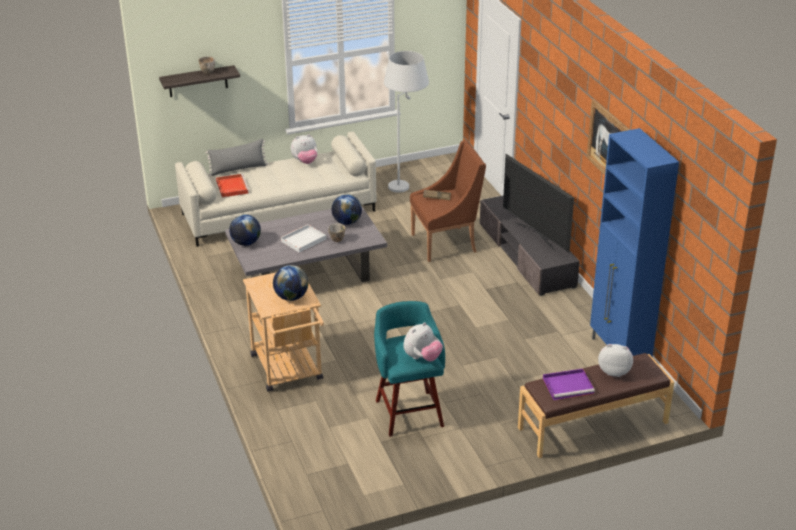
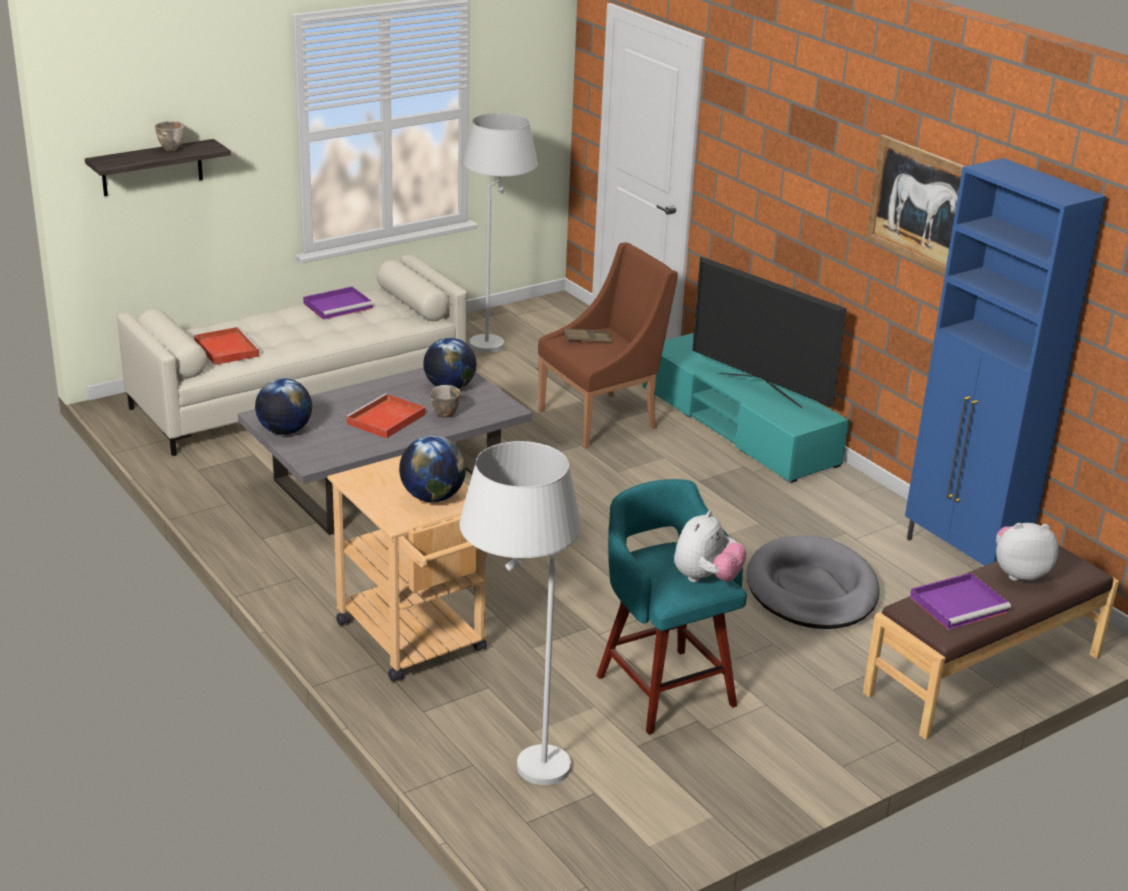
camera: 15 degrees left, 5 degrees down
(238, 169) = (226, 322): grey pillow -> none
(303, 240) = (385, 420): white tray -> red tray
(305, 162) = (339, 305): plush toy -> purple tray
(311, 445) = (513, 767): none -> white floor lamp
(519, 364) = (811, 589): none -> grey dog bed
(526, 255) = (738, 426): grey tv stand -> turquoise tv stand

